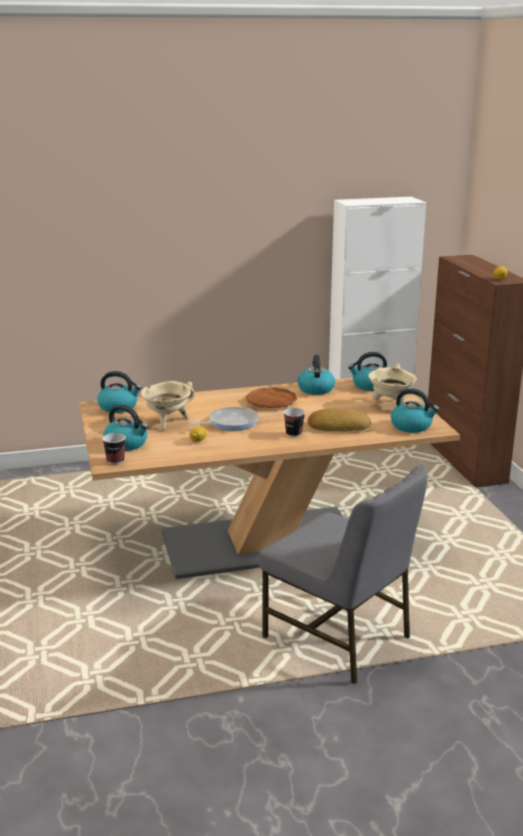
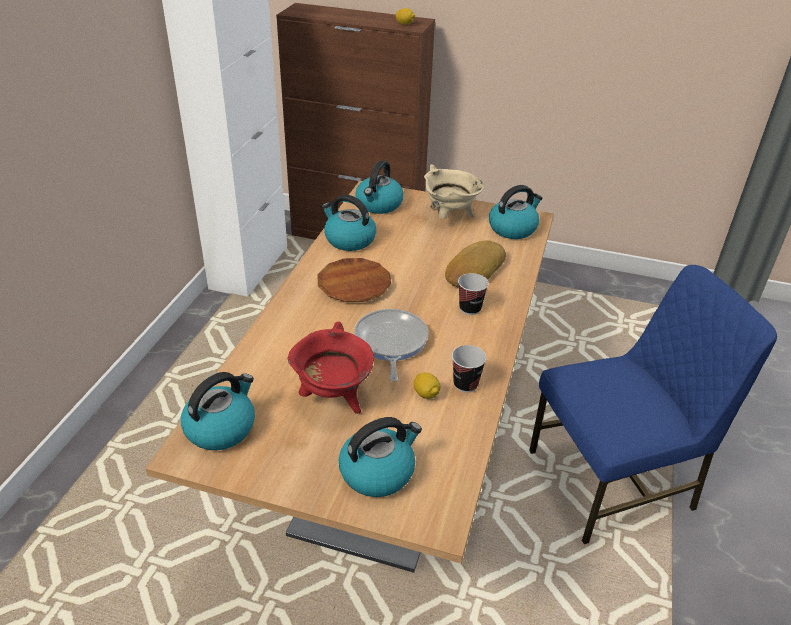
camera: 60 degrees left, 15 degrees up
(115, 461) = (433, 508): cup -> cup (465, 384)
(167, 422) = (333, 398): beige cooking pot -> red cooking pot
(339, 638) = (614, 481): grey chair -> blue chair

